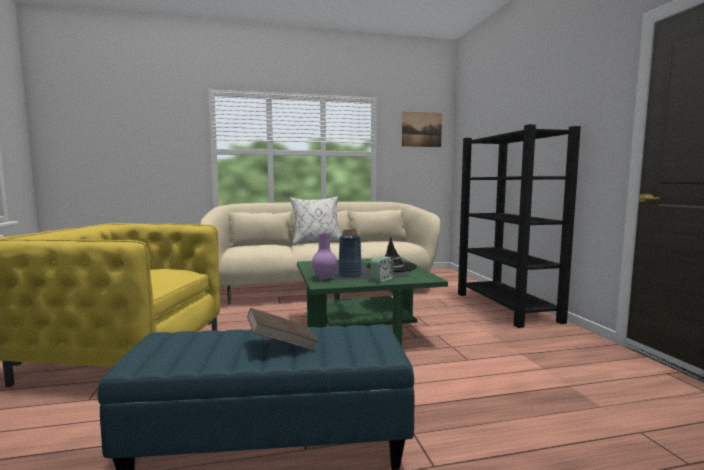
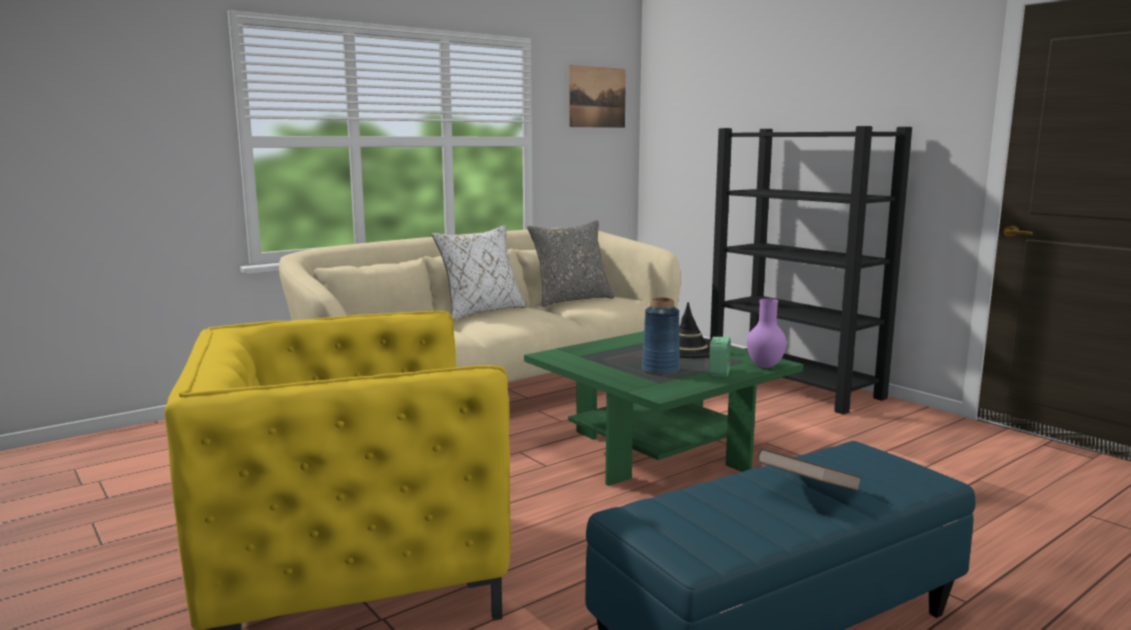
camera: 25 degrees left, 5 degrees up
(324, 278) = (639, 382): purple vase -> purple vase (766, 366)
(375, 241) = (571, 300): none -> grey pillow

